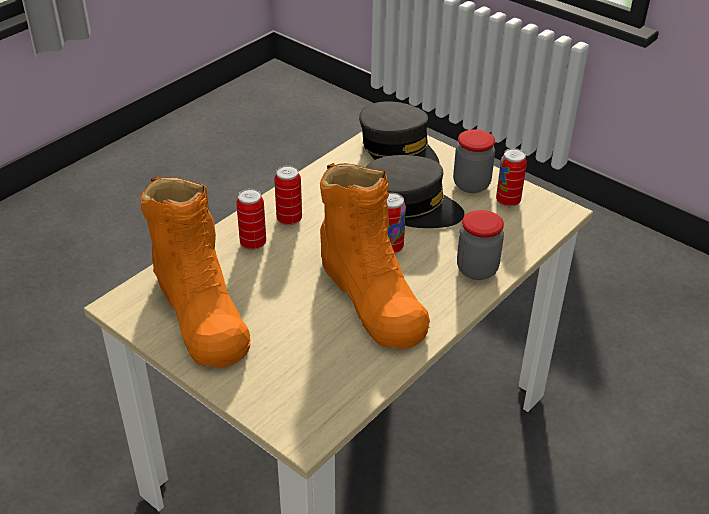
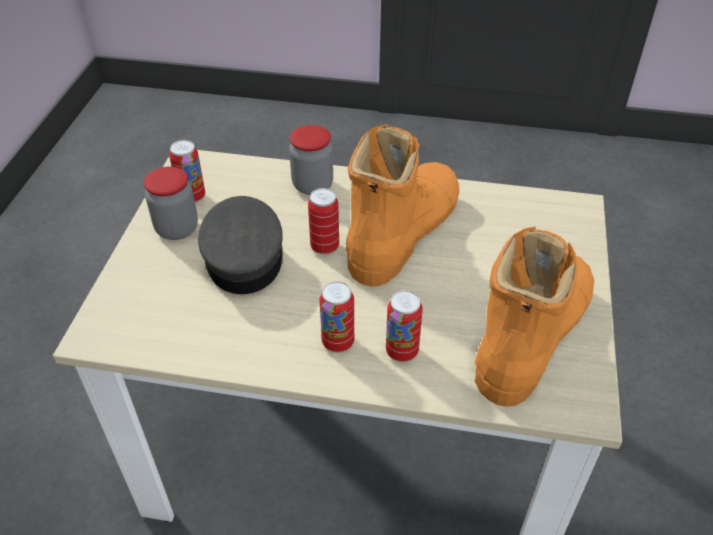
camera: 120 degrees left, 5 degrees up
(399, 151) = (138, 308): grey cap -> none

